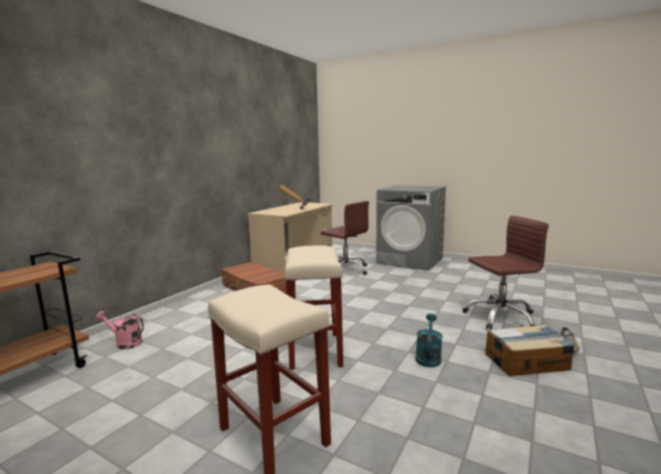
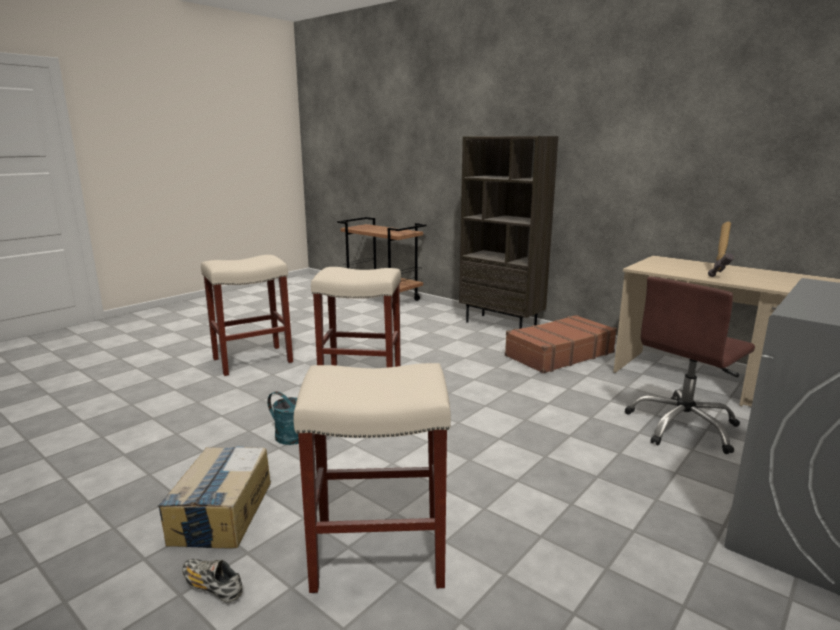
camera: 100 degrees right, 5 degrees up
(125, 343) = (424, 314): pink watering can -> none
(181, 307) = (501, 324): none -> brown bookcase
(500, 316) = (376, 555): brown office chair -> beige stool

